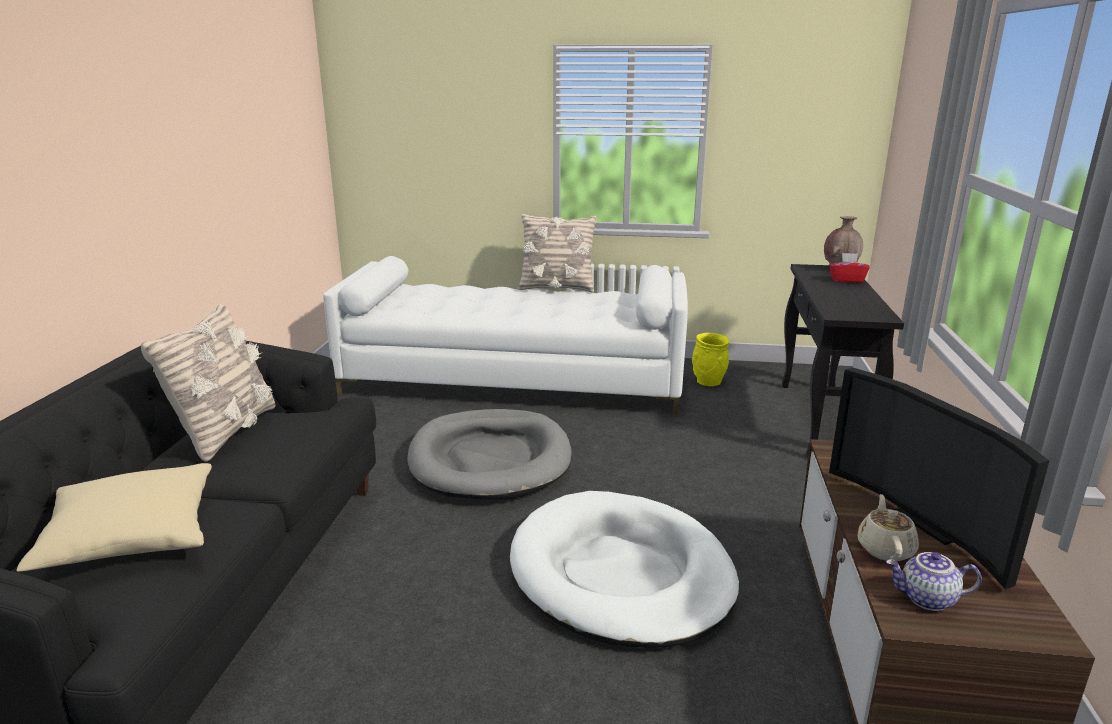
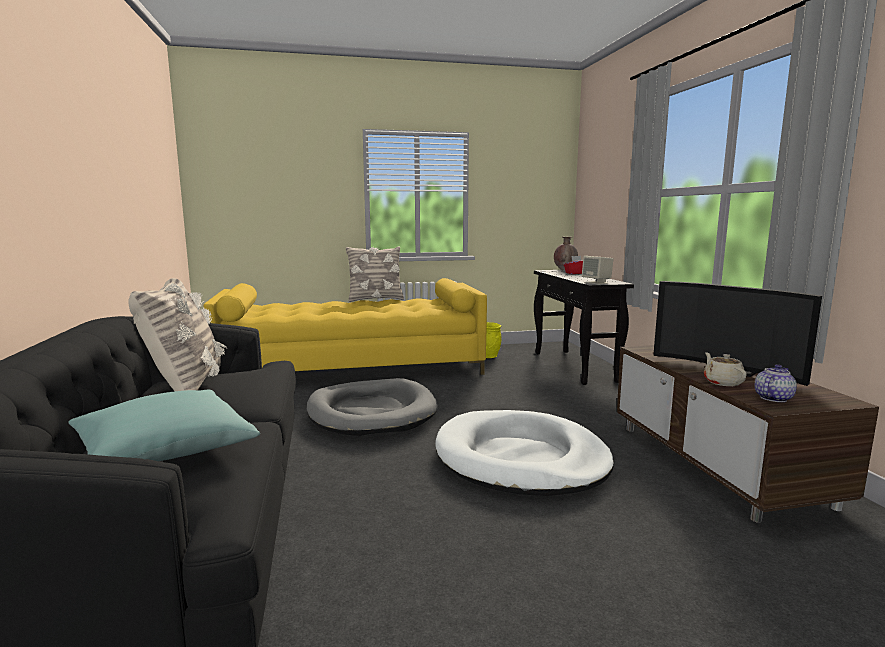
camera: 20 degrees left, 10 degrees down
(131, 537) = (164, 451): beige pillow -> turquoise pillow
(514, 381) = (353, 369): white sofa -> yellow sofa
(844, 314) = (596, 283): none -> beige speaker
(927, 599) = (772, 398): teapot -> teapot turned 150 degrees clockwise

